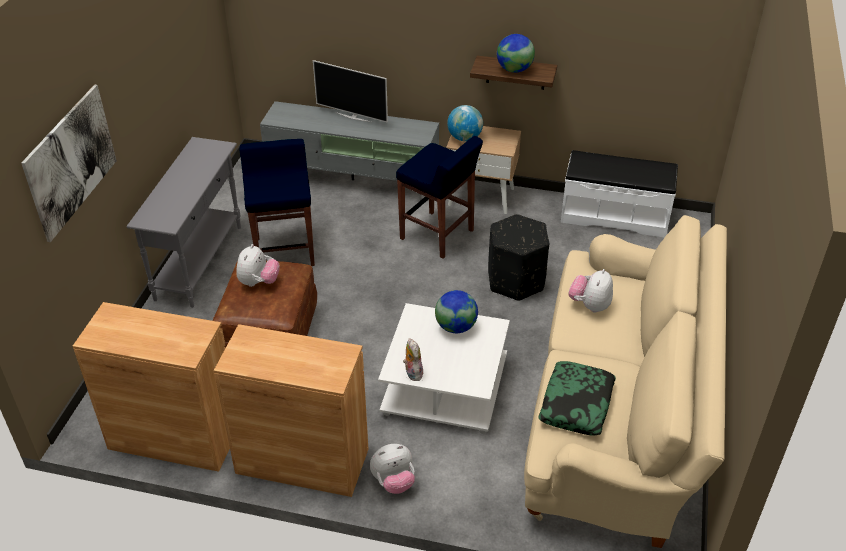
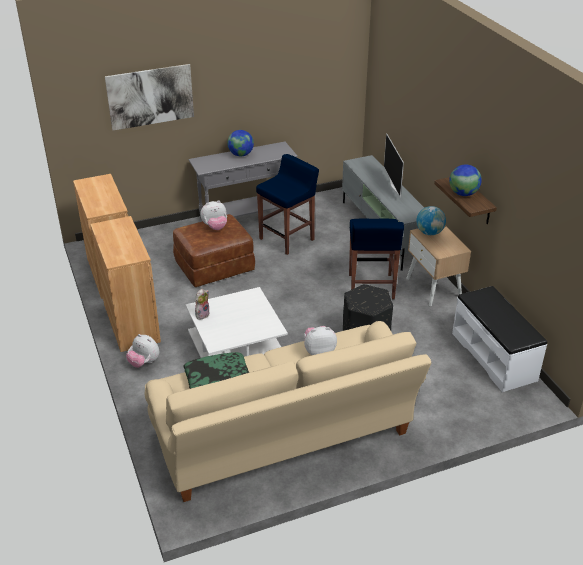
camera: 55 degrees right, 5 degrees down
(456, 327) = (258, 314): globe -> globe (241, 154)

